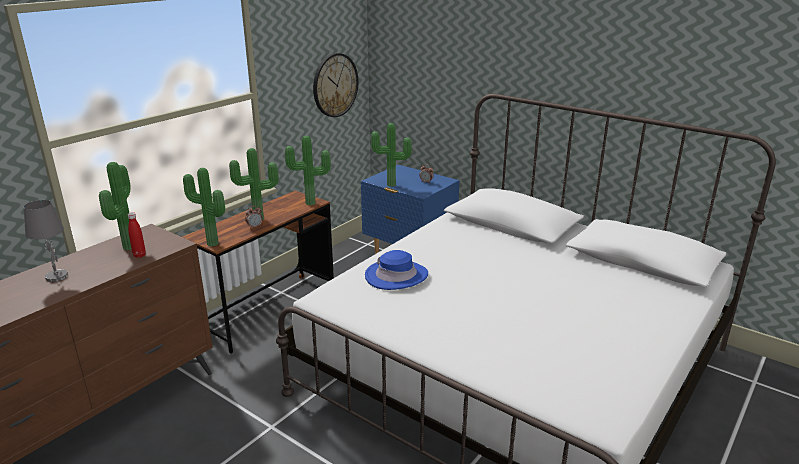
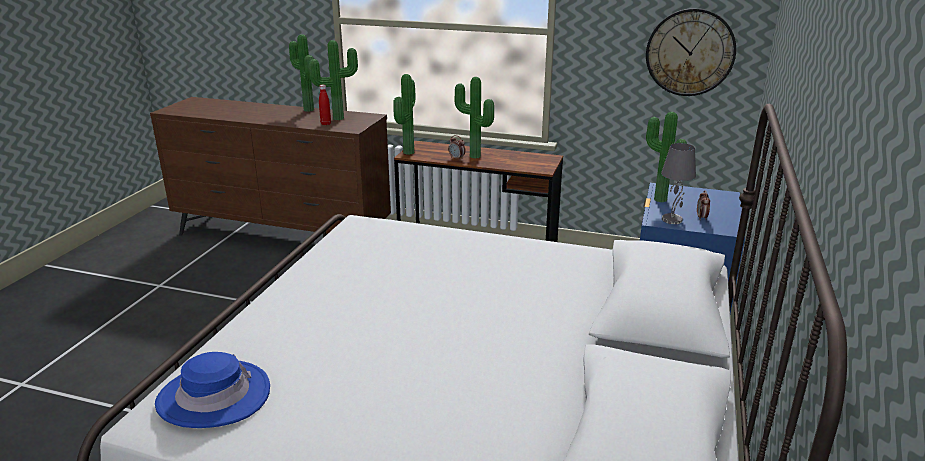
camera: 70 degrees right, 0 degrees up
(56, 276) = (282, 113): grey table lamp -> grey table lamp (672, 219)
(311, 204) = (534, 168): potted plant -> potted plant (307, 110)
(396, 276) = (428, 249): blue hat -> blue hat (214, 396)

